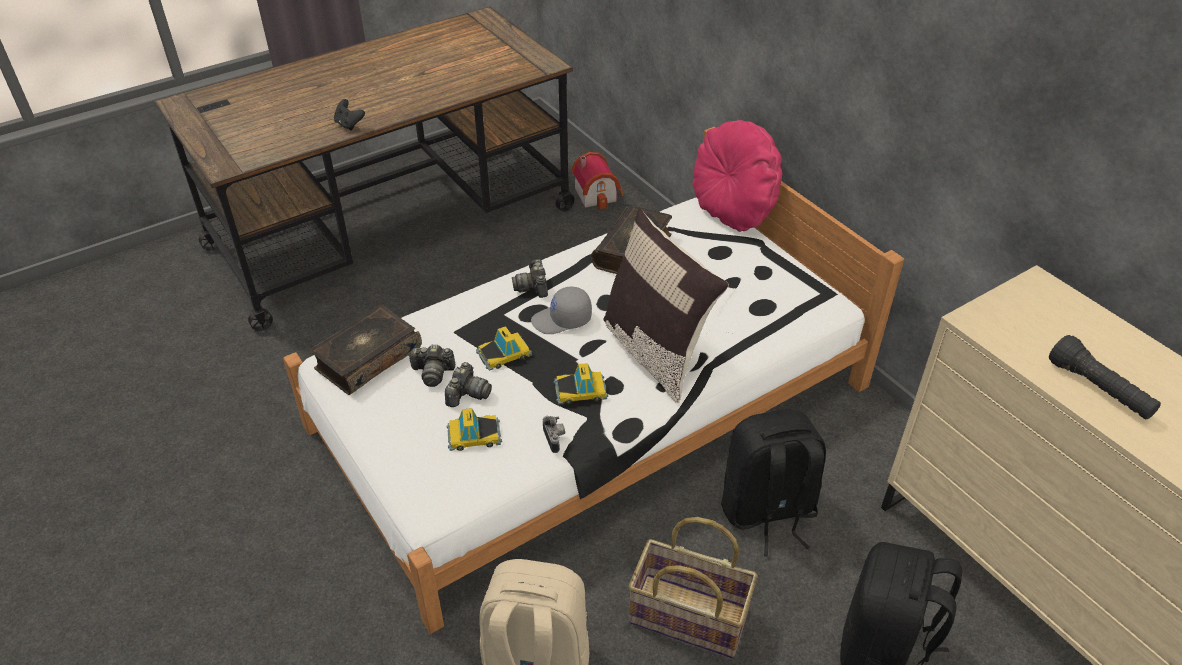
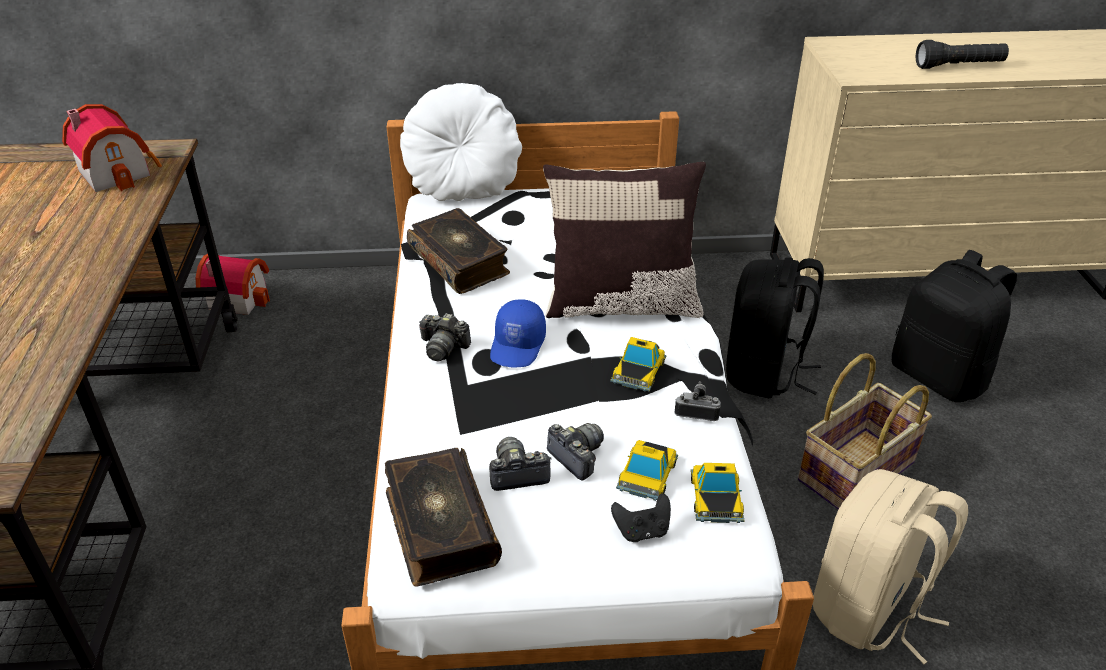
camera: 60 degrees left, 5 degrees down
(349, 125) = (63, 324): black game controller -> black game controller (642, 531)
(433, 373) = (517, 474): camera -> camera turned 135 degrees counterclockwise
(504, 354) = (534, 406): toy car -> toy car (716, 497)
(507, 63) = (118, 171): none -> toy house
(562, 320) = (518, 345): grey cap -> blue cap
(732, 214) = (464, 191): pink pillow -> white pillow

